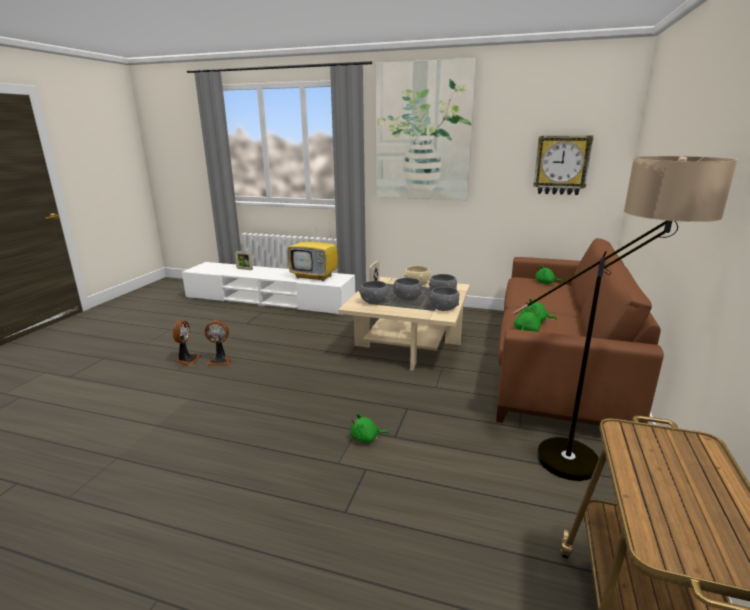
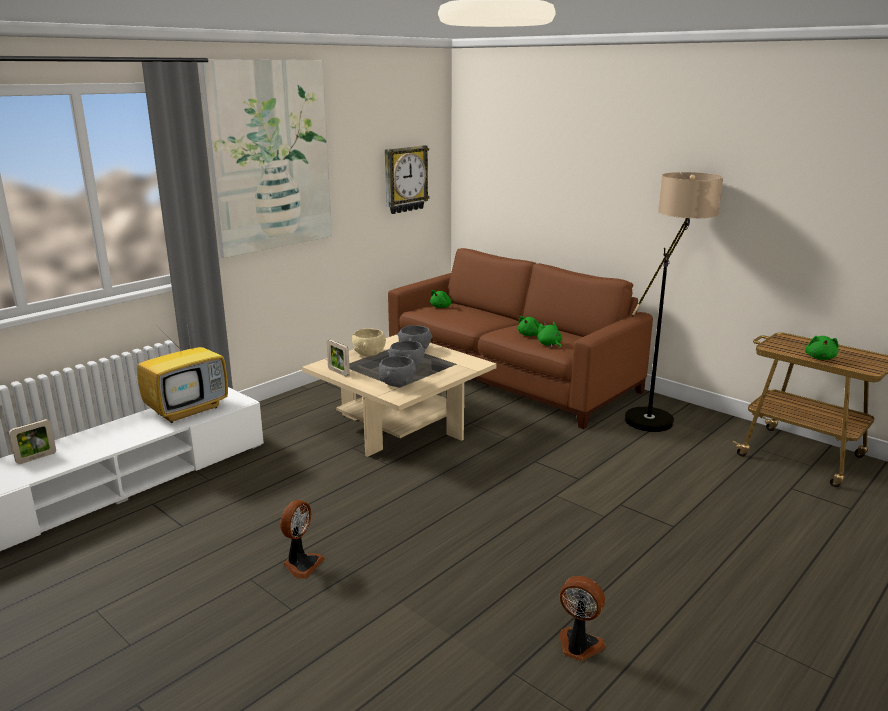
camera: 65 degrees left, 0 degrees up
(187, 360) = (264, 596): fan -> fan (578, 646)
(366, 438) = (573, 493): green plush toy -> green plush toy (820, 358)
(444, 308) = (457, 359): grey bowl -> none

